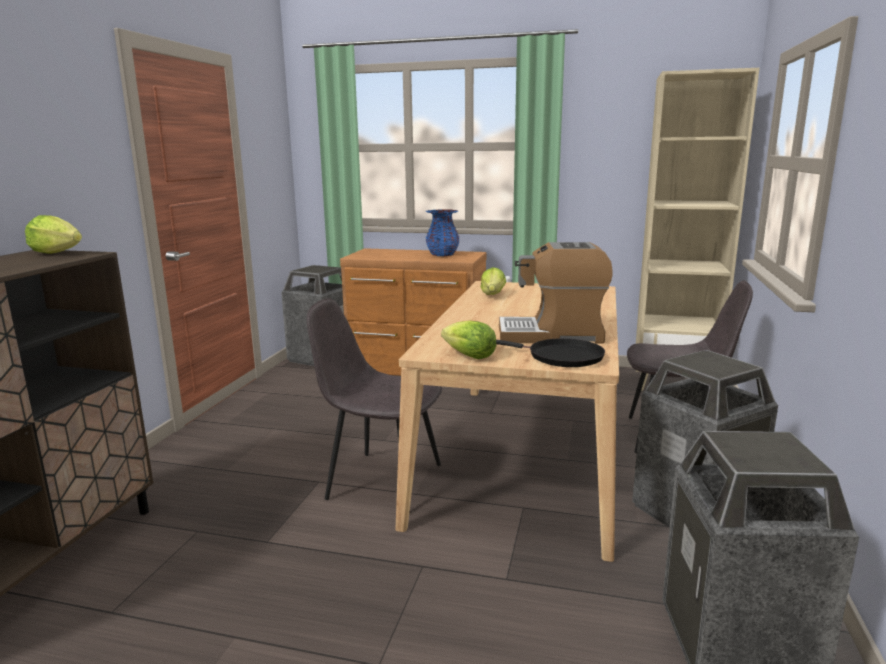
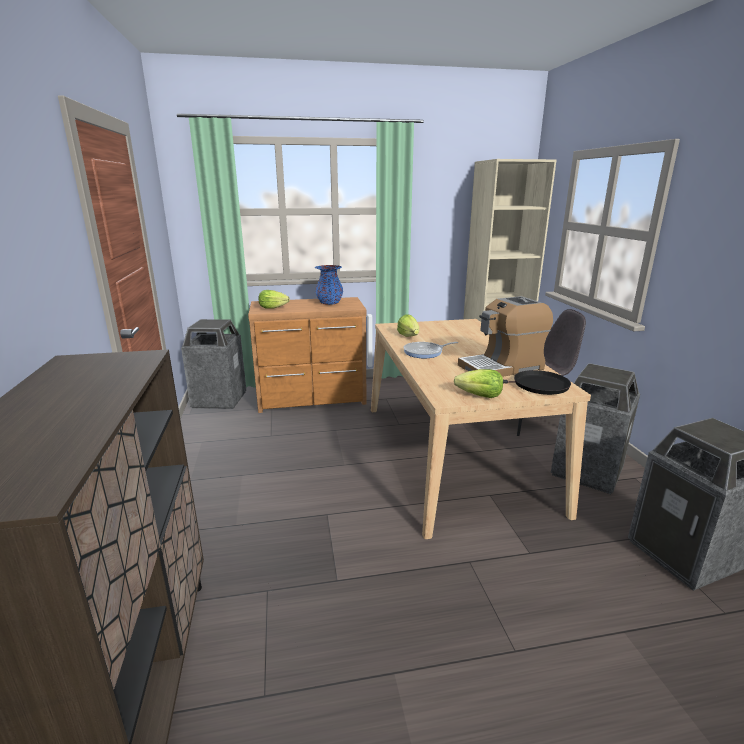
camera: 25 degrees left, 5 degrees up
(57, 253) = (103, 359): lettuce -> lettuce (272, 308)
(382, 481) = (375, 500): grey chair -> none
(483, 311) = (425, 352): none -> frying pan

